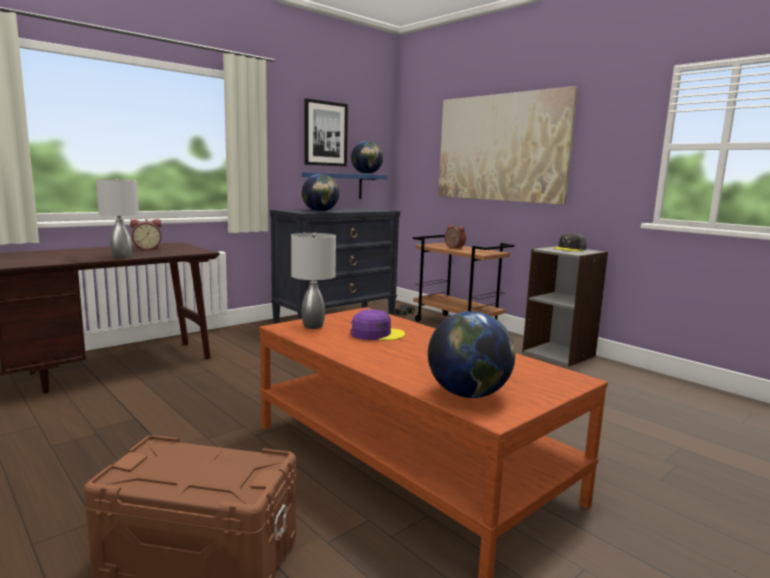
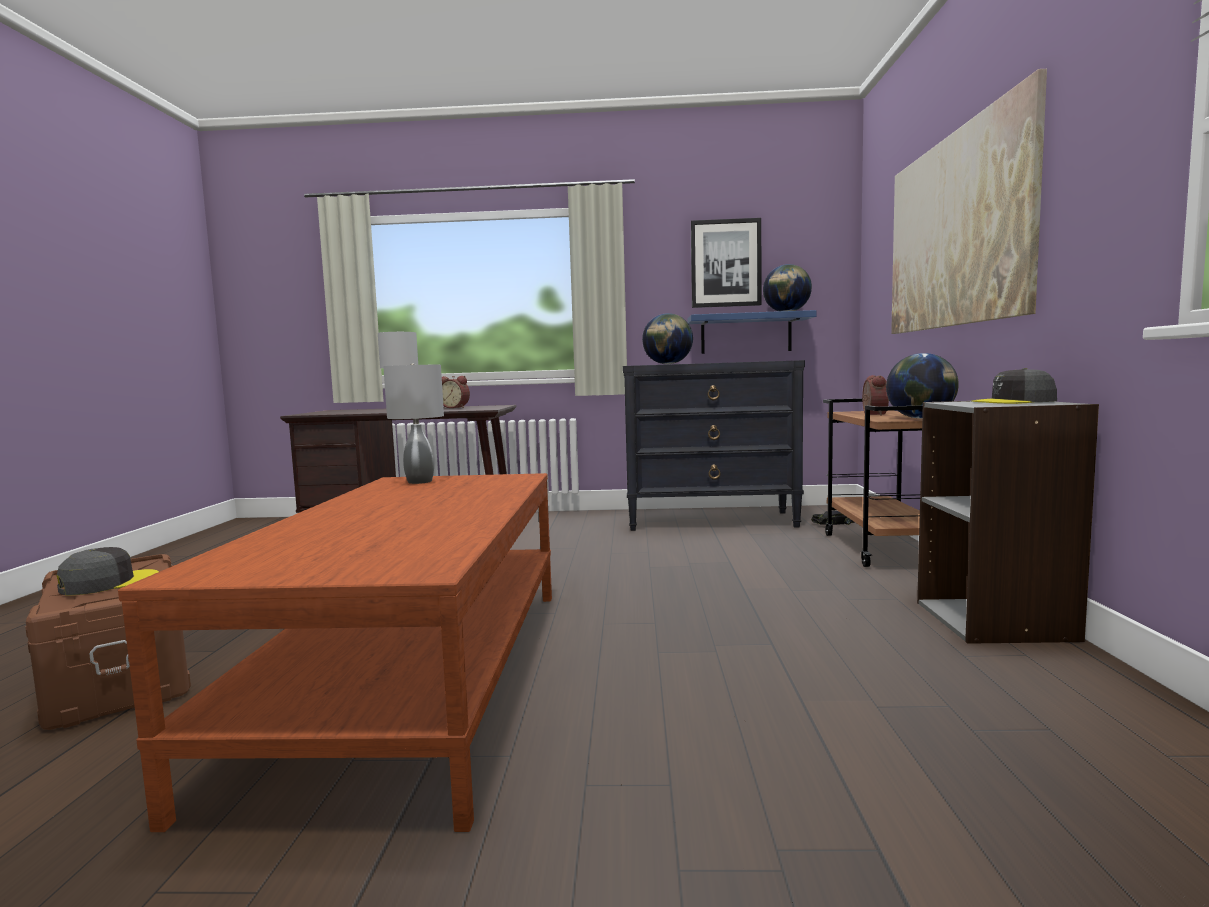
camera: 45 degrees right, 5 degrees down
(192, 470) = (108, 583): none -> grey cap
(376, 334) = (441, 494): purple cap -> none
(468, 394) = (262, 553): globe -> globe (921, 418)

